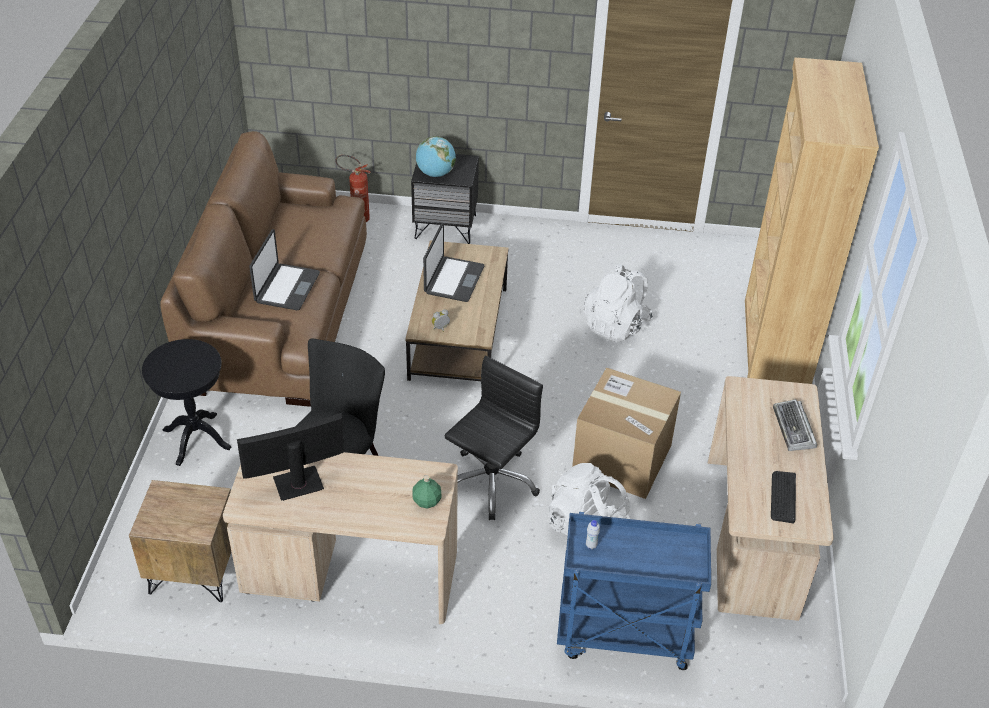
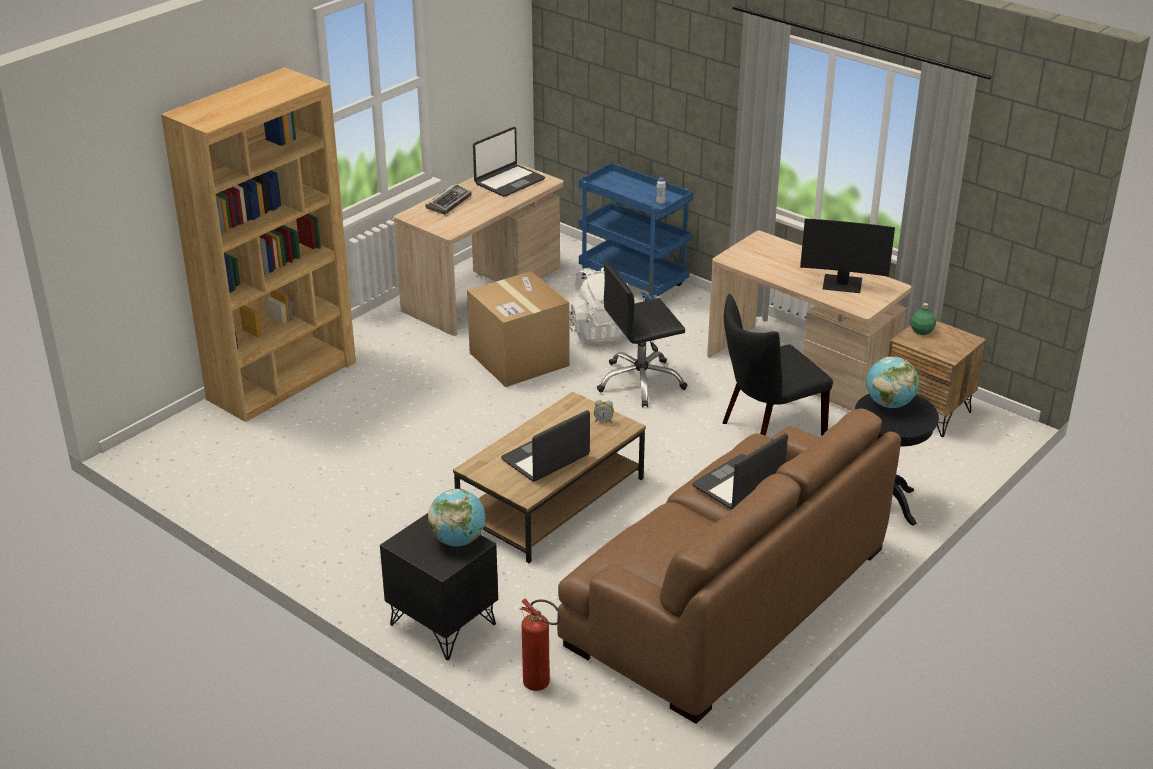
camera: 145 degrees left, 10 degrees down
(191, 371) = (889, 404): none -> globe
(426, 501) = (753, 249): green bottle -> green bottle (922, 331)
(616, 325) = (393, 448): white backpack -> none
(783, 497) = (509, 181): keyboard -> laptop

